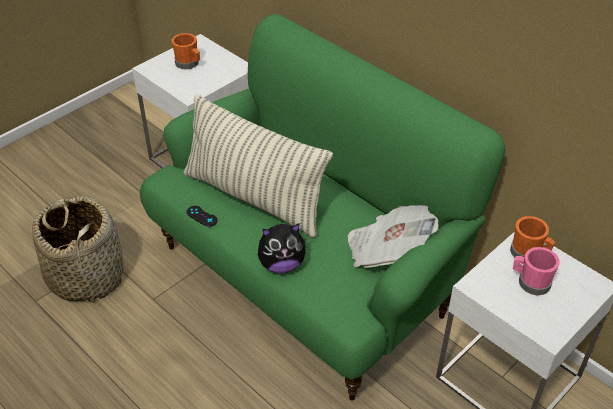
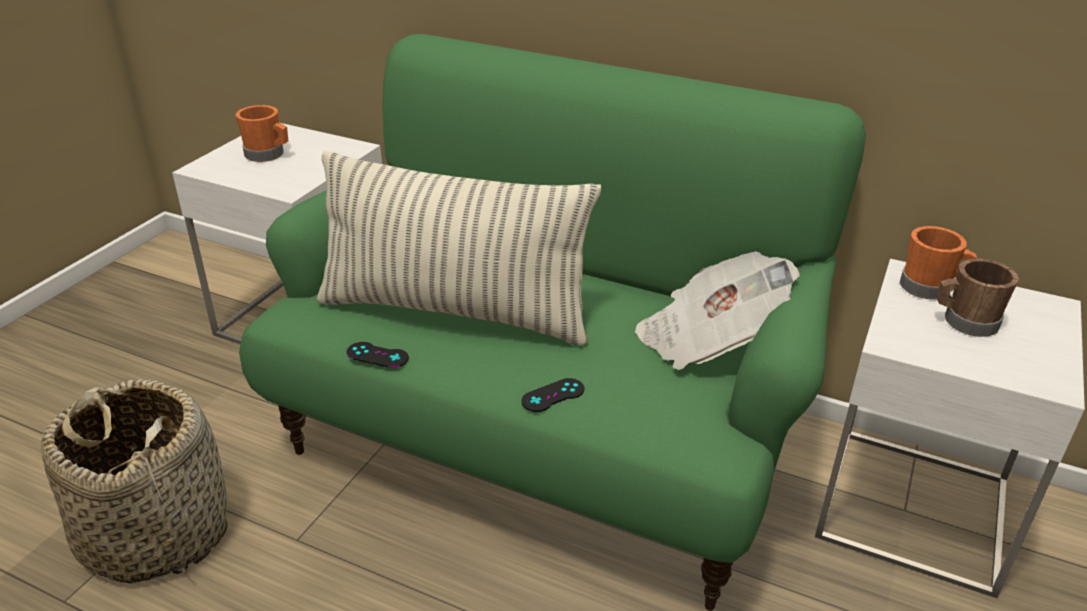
camera: 20 degrees left, 10 degrees down
(281, 264) = (553, 395): plush toy -> black game controller
(530, 282) = (964, 322): pink mug -> brown mug

